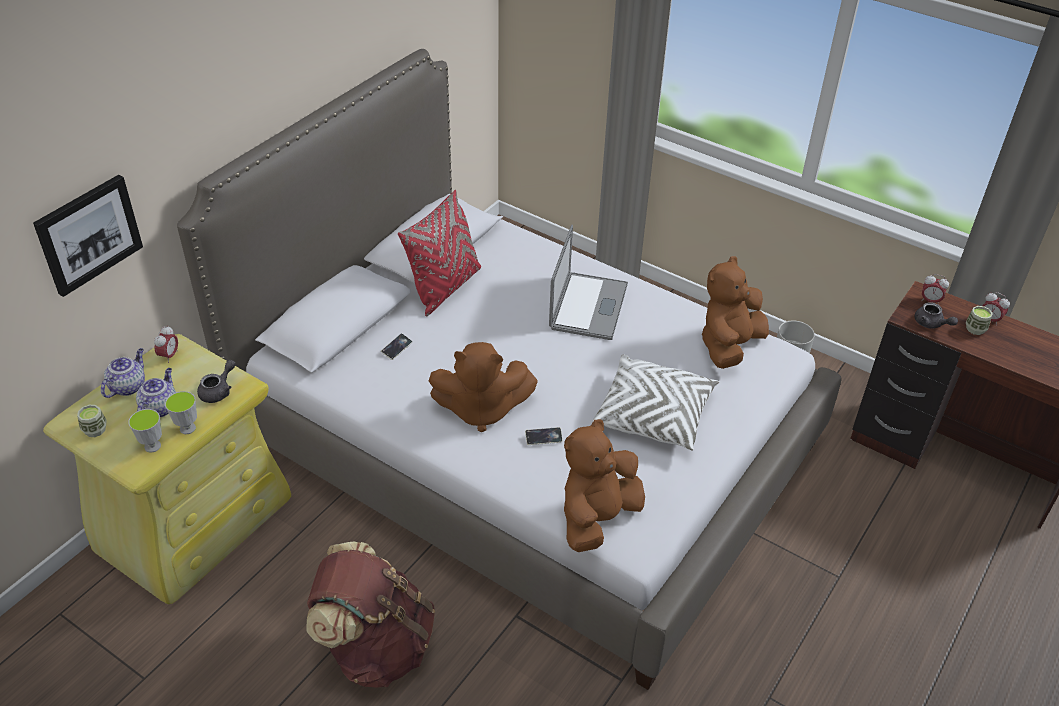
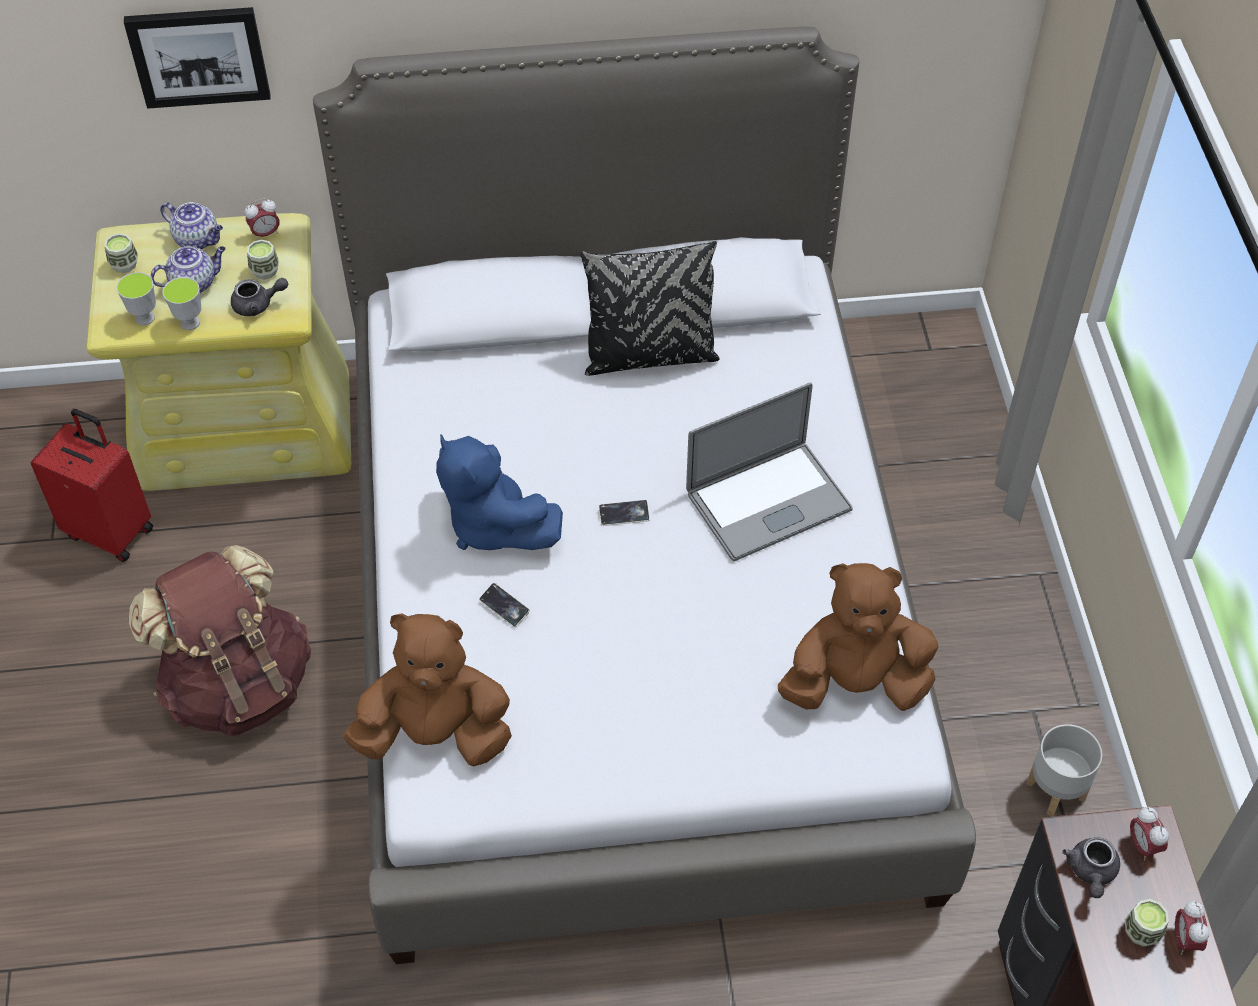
camera: 50 degrees right, 10 degrees up
(128, 386) = (198, 240): teapot -> teapot turned 45 degrees clockwise
(180, 641) = (111, 530): none -> red suitcase
(197, 373) = (265, 271): none -> cup
(397, 348) = (509, 388): phone -> phone (624, 515)
(444, 288) = (649, 356): red pillow -> black pillow
(481, 410) = (493, 524): brown plush toy -> blue plush toy
(654, 414) = (650, 684): white pillow -> none

